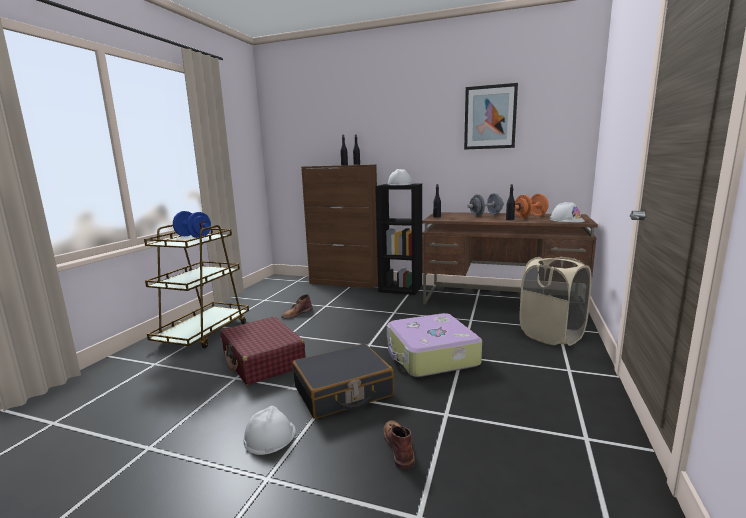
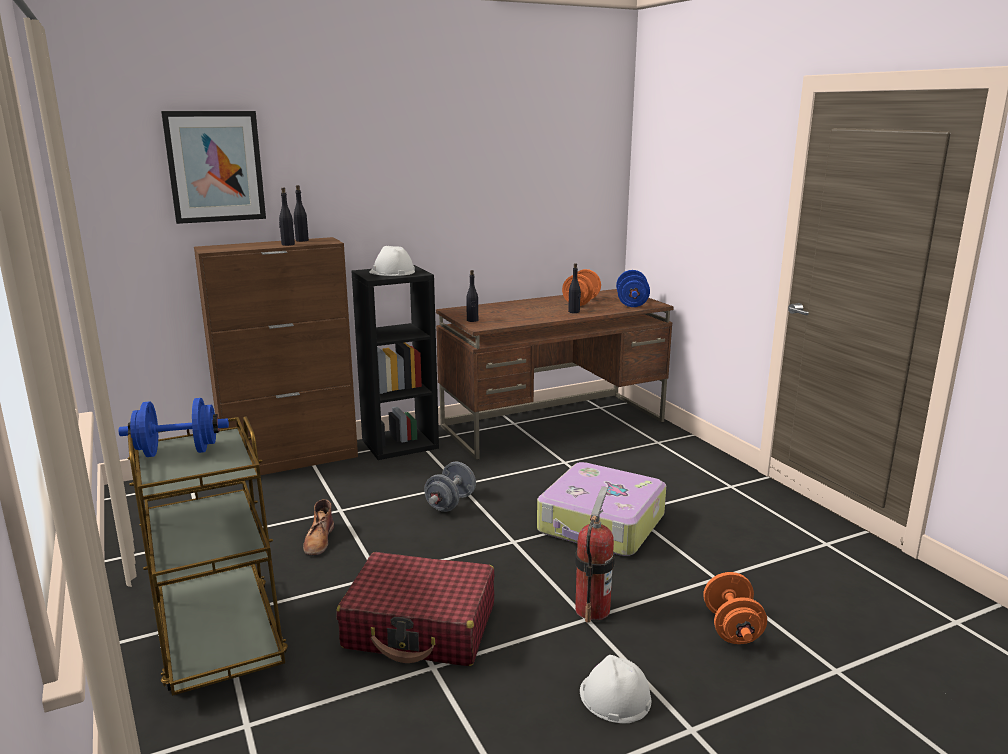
camera: 45 degrees left, 5 degrees up
(343, 392) = (592, 609): black suitcase -> fire extinguisher
(398, 445) = (732, 628): brown boot -> orange dumbbell
(485, 215) = (525, 307): grey dumbbell -> grey dumbbell (450, 503)
(490, 117) = (508, 159): picture -> picture (215, 166)
(551, 335) = (664, 453): beige laundry basket -> none
(566, 220) = (632, 303): white hard hat -> blue dumbbell

